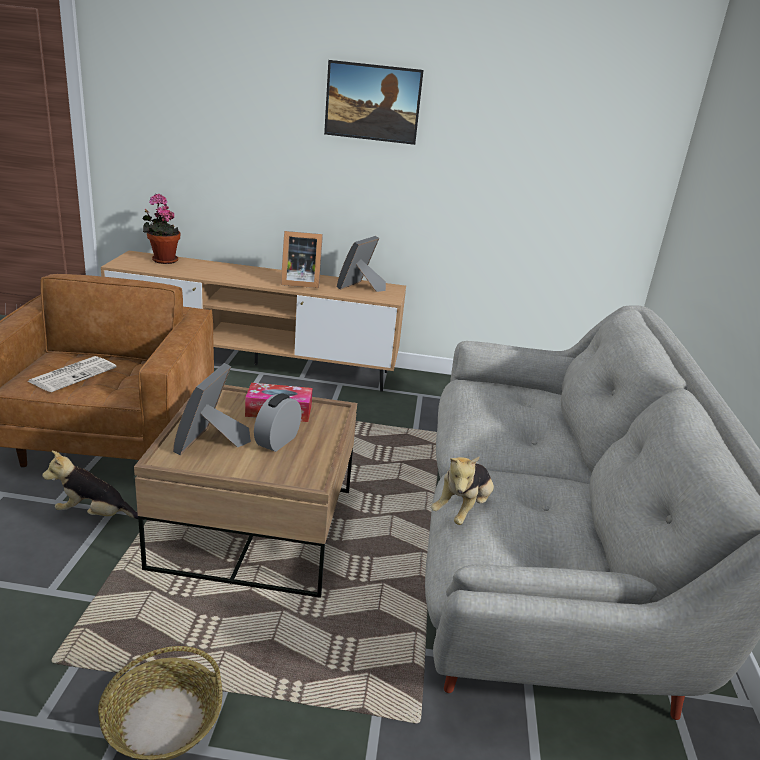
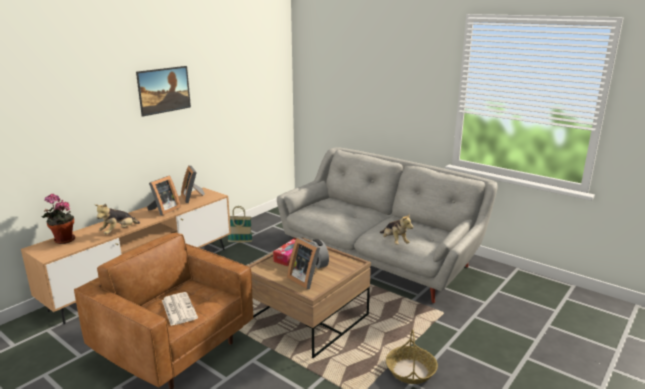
camera: 55 degrees left, 5 degrees down
(95, 515) = (252, 366): plush toy -> plush toy (118, 231)
(418, 395) = (240, 241): none -> basket

